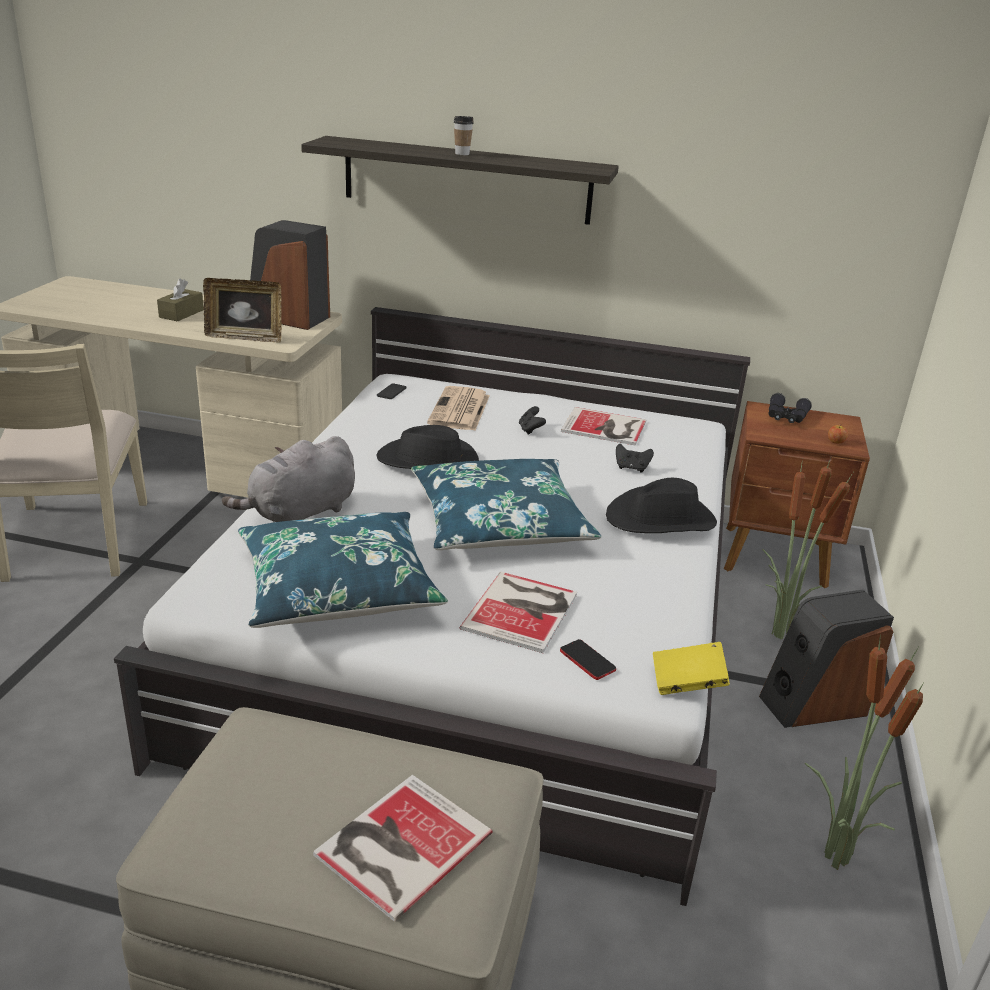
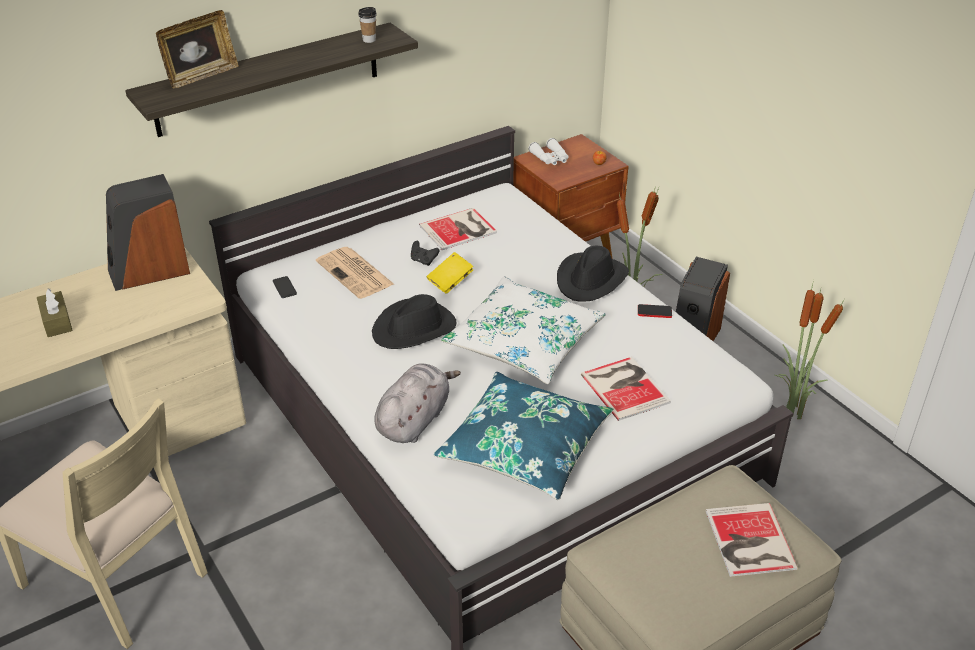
camera: 45 degrees left, 10 degrees up
(245, 337) = (162, 311): picture frame -> picture frame (201, 76)
(300, 513) = (414, 420): grey plush toy -> grey plush toy turned 150 degrees counterclockwise
(462, 154) = (278, 63): cup -> cup (369, 40)
(500, 523) = (524, 342): blue pillow -> white pillow
(587, 660) = (692, 391): phone -> phone (654, 312)
(631, 468) = (522, 252): black game controller -> none
(687, 683) = (741, 369): yellow book -> yellow book (450, 281)
(786, 417) = (550, 158): black binoculars -> white binoculars

